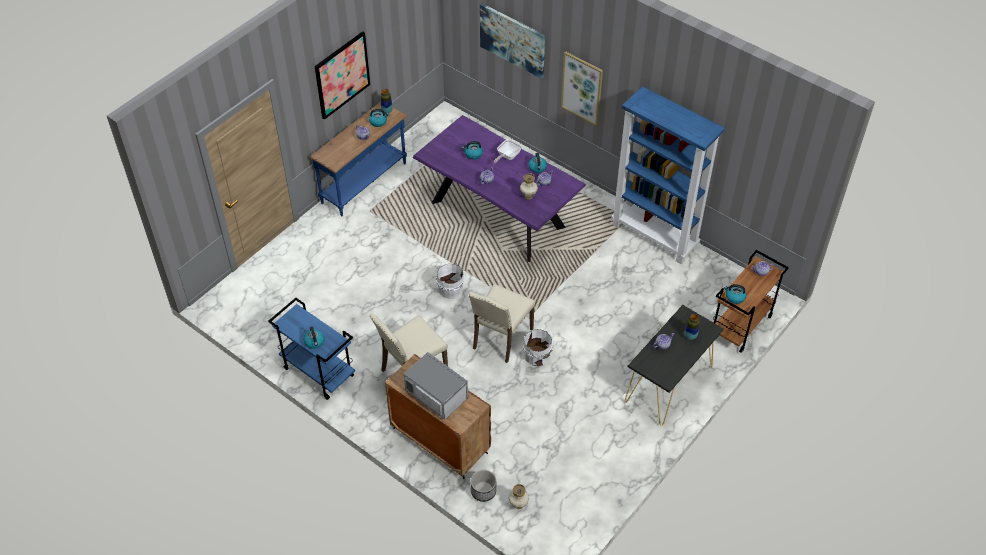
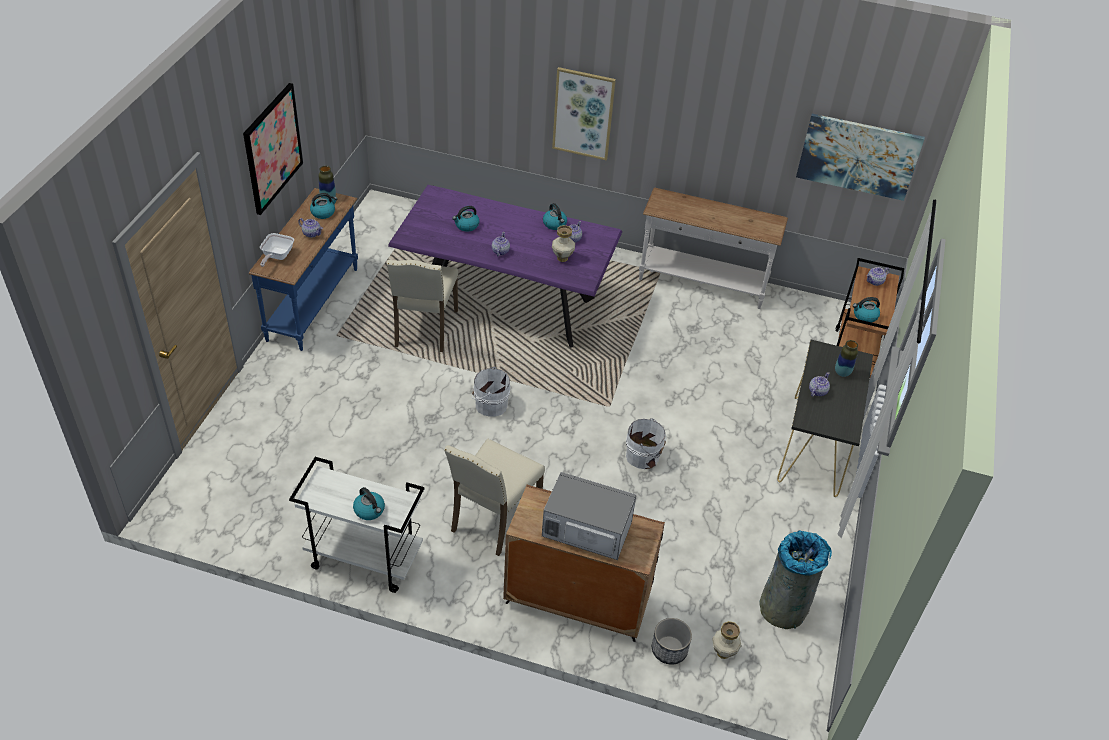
camera: 25 degrees left, 5 degrees down
(318, 372) = (363, 559): blue cart -> white cart
(501, 339) = (586, 447): beige chair -> beige chair (424, 330)
(507, 156) = (510, 219): frying pan -> frying pan (276, 257)
(512, 40) = (475, 73): picture -> picture (858, 156)
(578, 488) = (784, 606): none -> grey trash can
(655, 236) = (702, 284): blue bookcase -> white console table

